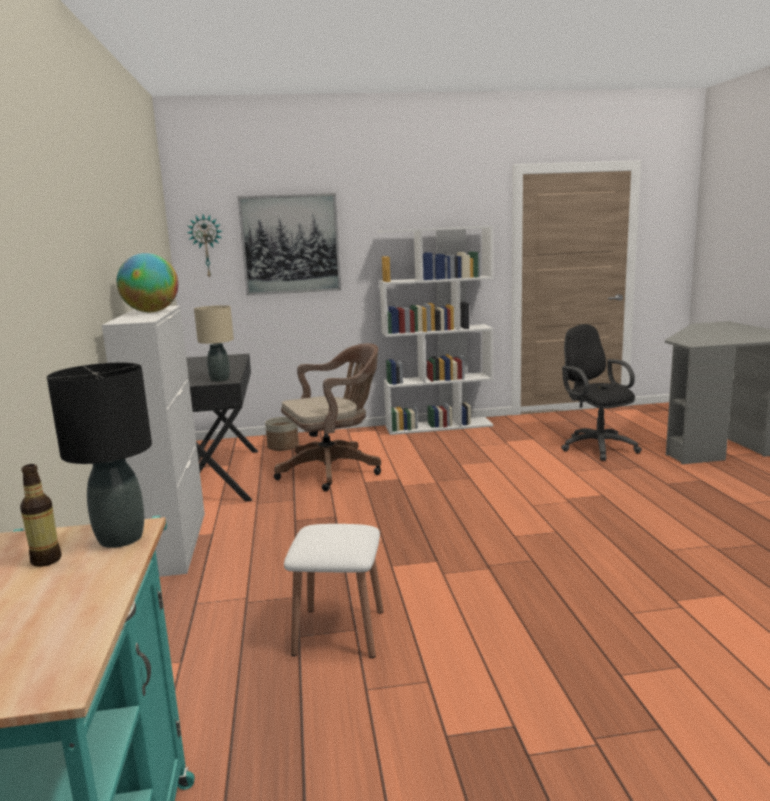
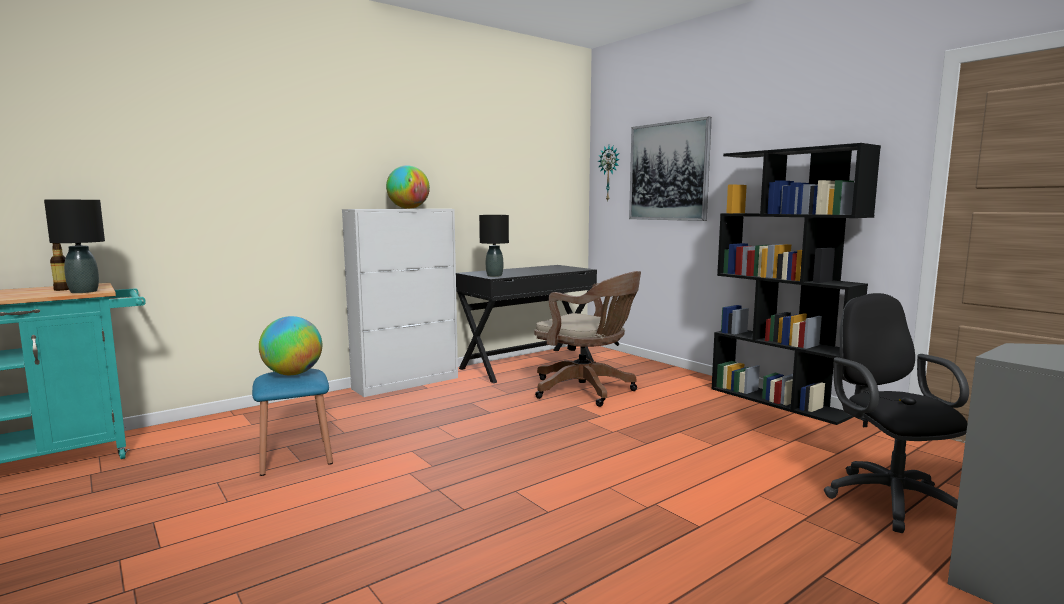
camera: 60 degrees right, 5 degrees down
(220, 379) = (494, 276): beige table lamp -> black table lamp
(283, 446) = (615, 365): planter -> none
(336, 532) = (292, 374): none -> globe
(339, 632) = (295, 456): white stool -> blue stool
(439, 426) = (779, 401): white bookcase -> black bookcase
(596, 447) = (887, 498): black office chair -> black office chair turned 45 degrees counterclockwise

